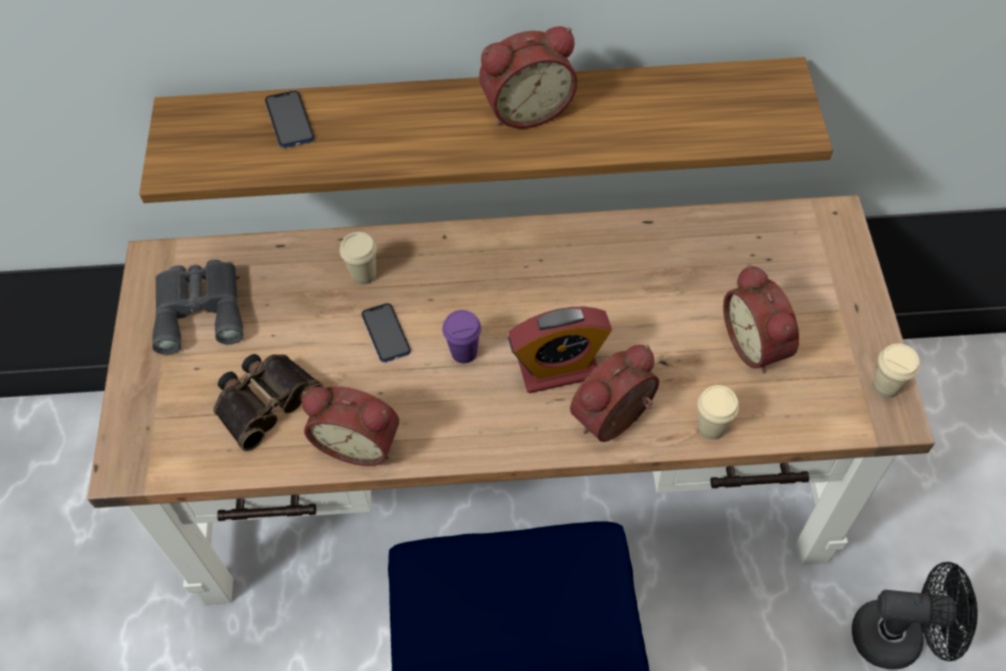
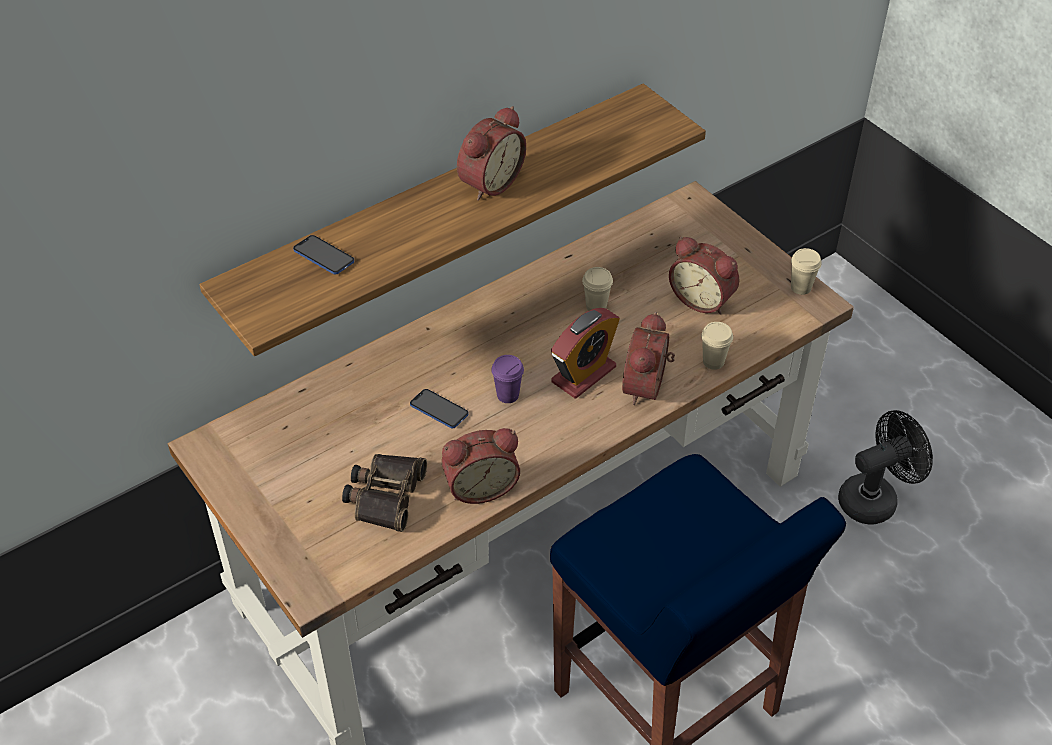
camera: 35 degrees left, 10 degrees down
(200, 308) = (275, 460): grey binoculars -> none
(364, 275) = (387, 380): beige cup -> beige cup (596, 306)

